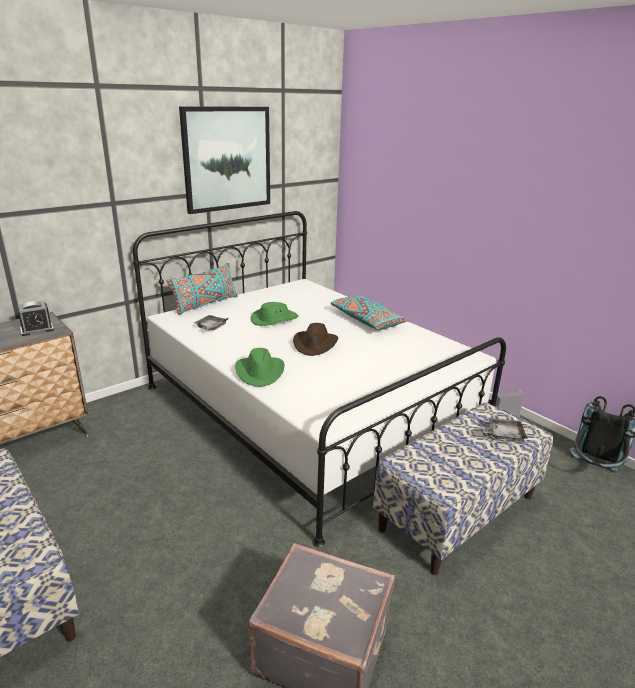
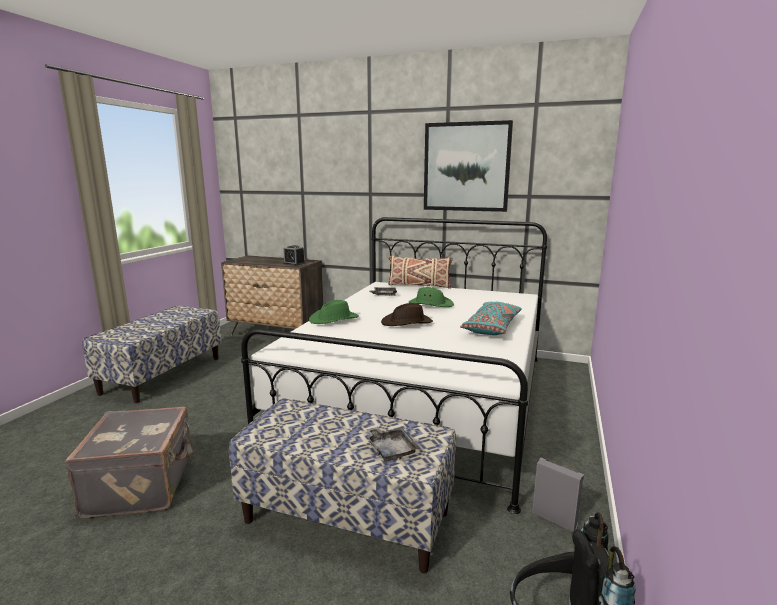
camera: 60 degrees right, 10 degrees down
(205, 304) = (419, 286): turquoise pillow -> beige pillow

